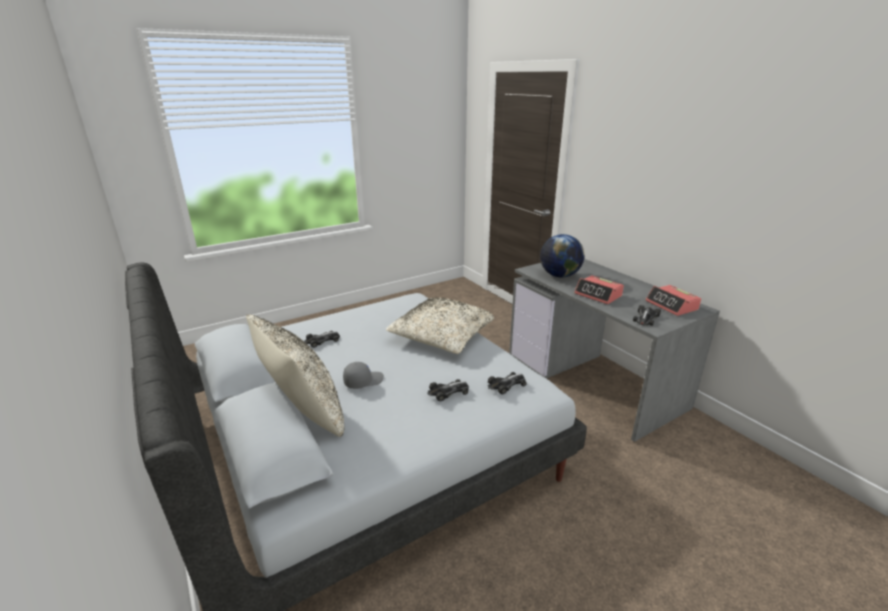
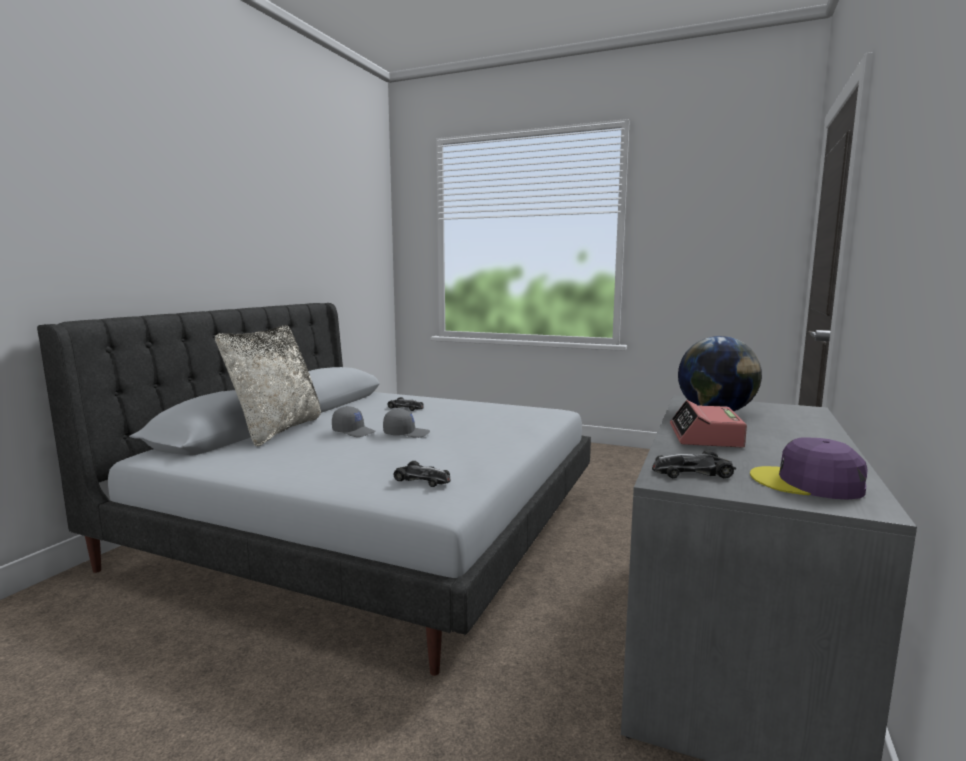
camera: 55 degrees right, 15 degrees down
(398, 362) = (406, 433): none -> grey cap
(442, 335) = (495, 436): beige pillow -> none
(448, 392) = (371, 460): toy car -> none
(672, 305) = (807, 483): alarm clock -> purple cap

